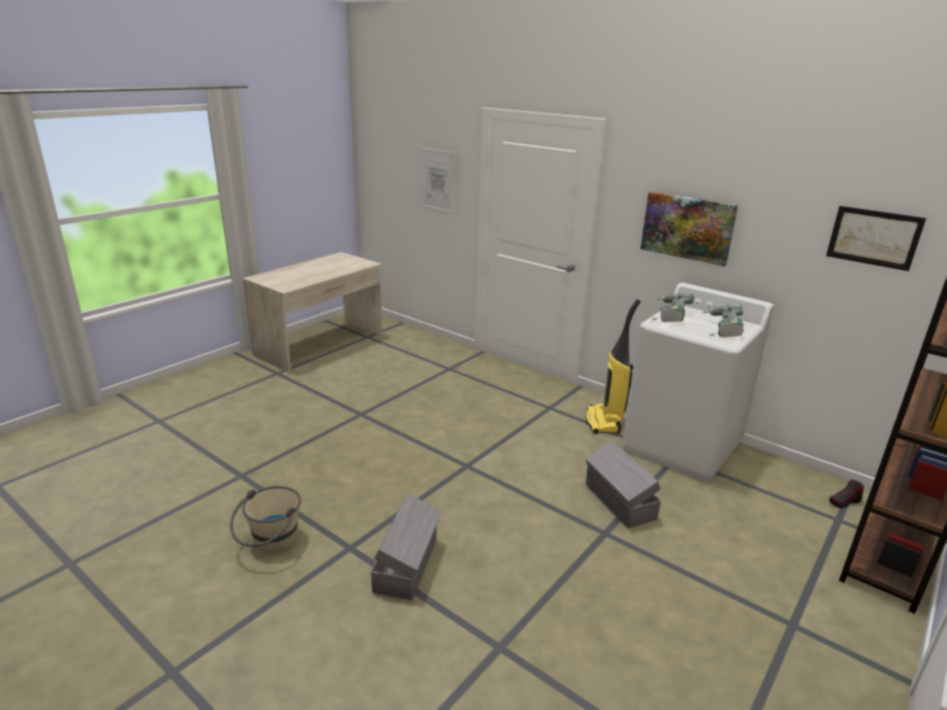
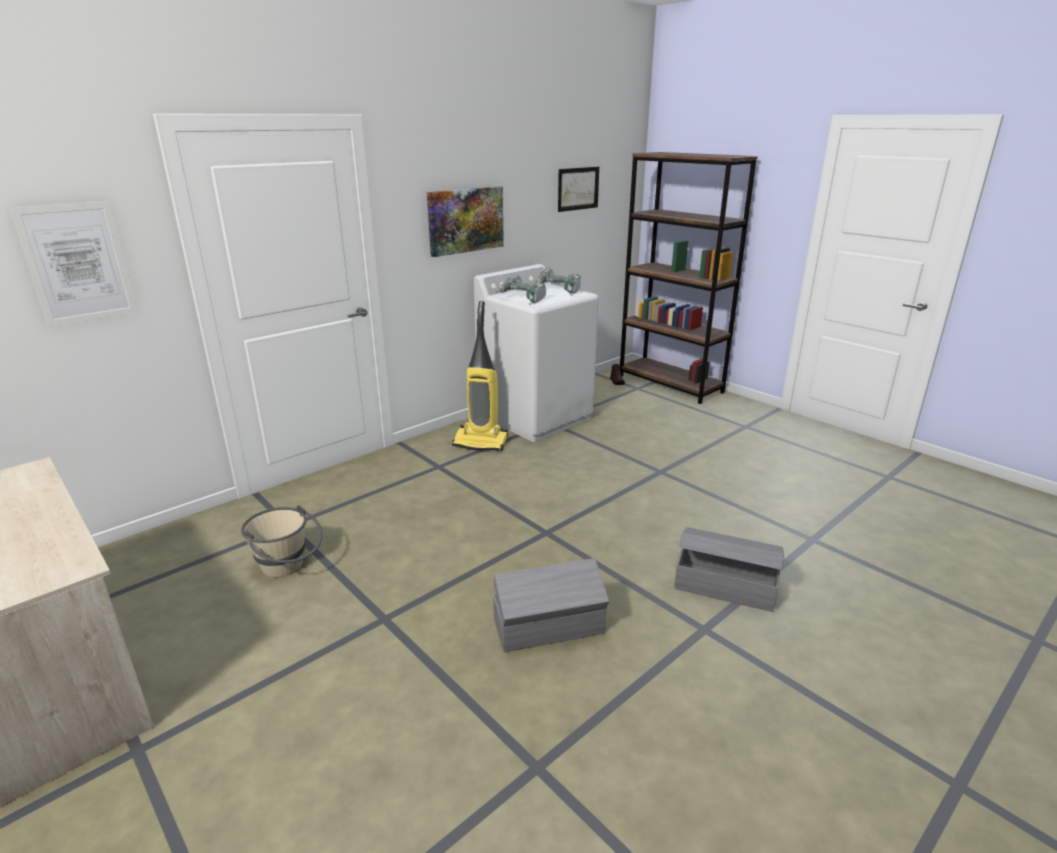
camera: 80 degrees left, 0 degrees up
(270, 545) = (711, 707): beige bucket -> beige bucket (288, 568)
(619, 502) = (616, 458): grey storage box -> grey storage box (550, 627)

